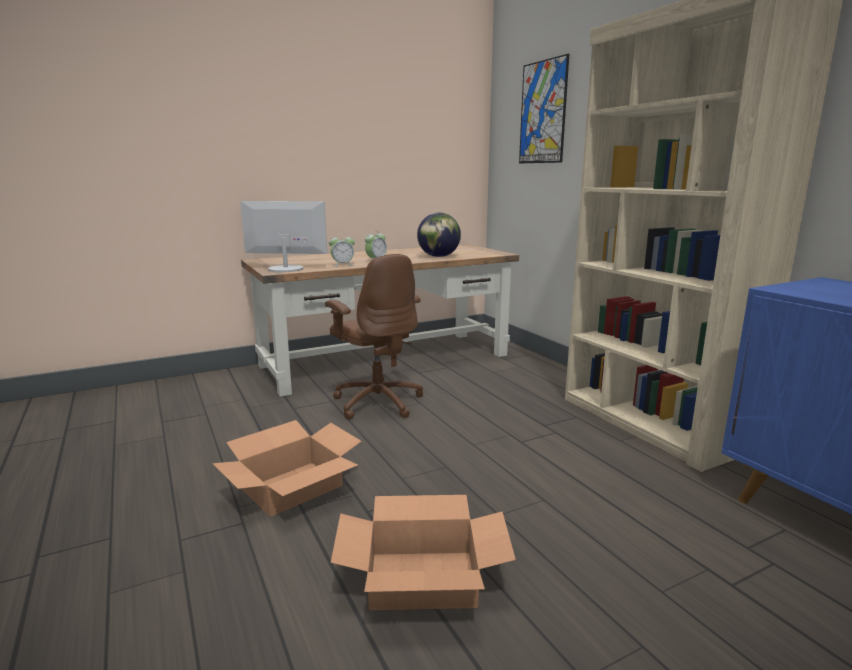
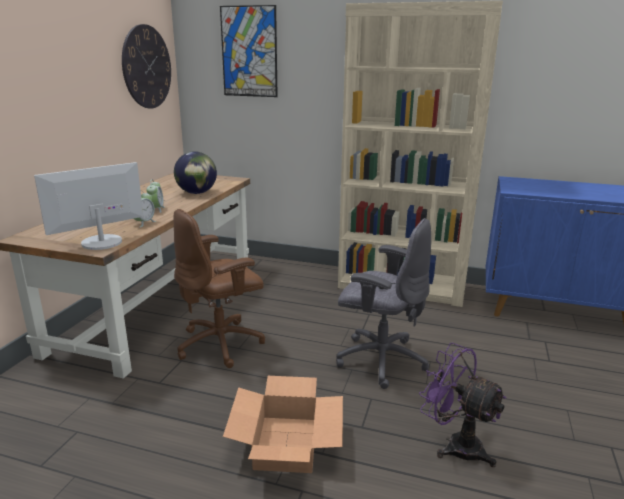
camera: 45 degrees left, 5 degrees up
(378, 402) = (222, 344): brown office chair -> brown office chair turned 135 degrees clockwise
(422, 579) = (455, 444): cardboard box -> purple fan
(443, 134) = (147, 67): none -> wall clock
(490, 472) = (380, 359): none -> grey office chair

